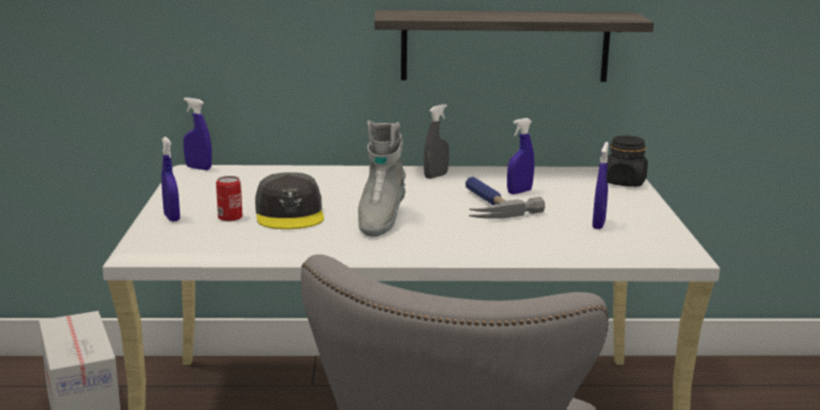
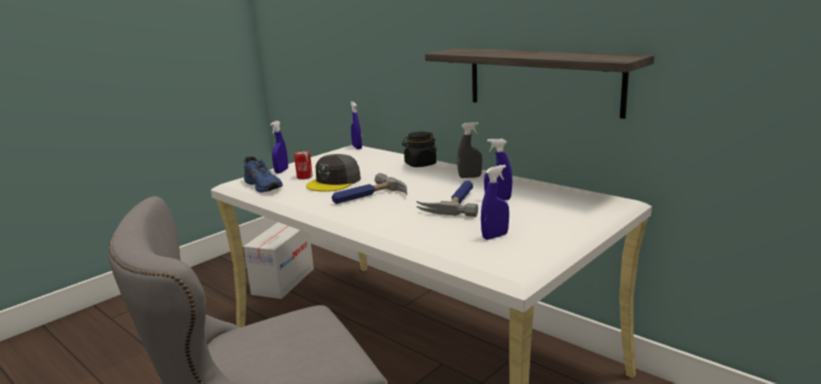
camera: 45 degrees right, 0 degrees up
(201, 239) = (264, 185): none -> blue shoe
(380, 220) = (368, 197): grey boot -> hammer
(624, 182) = (598, 211): black jar -> black jar (420, 164)

